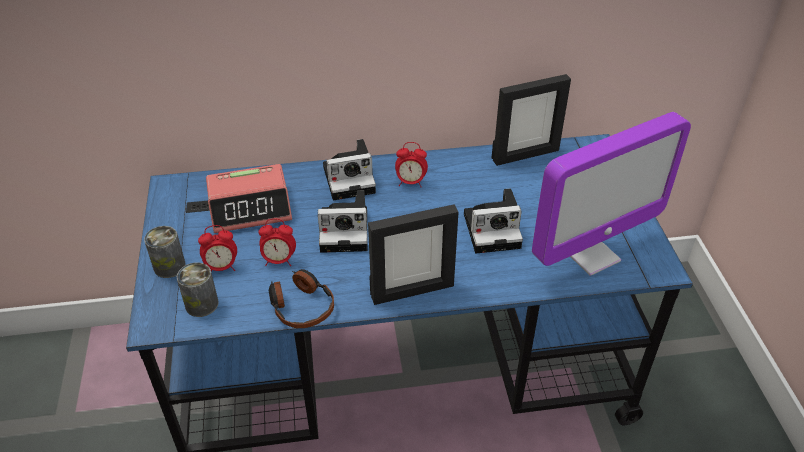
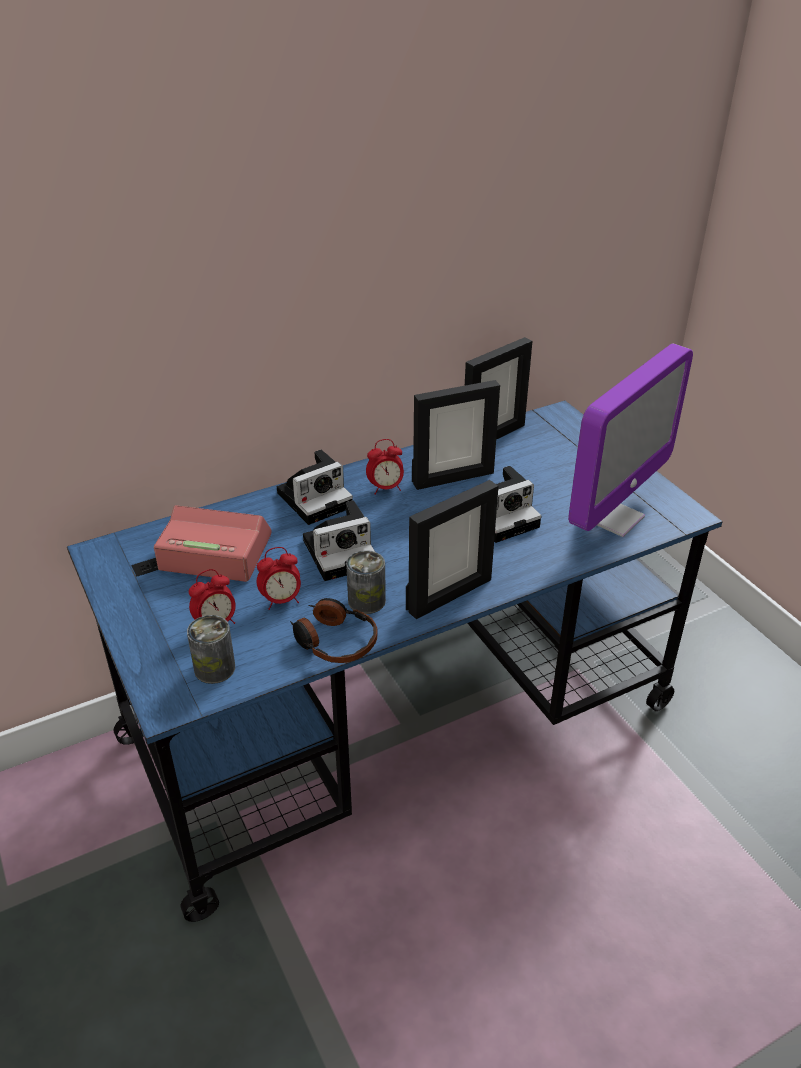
camera: 20 degrees left, 5 degrees down
(169, 266) = (150, 638): can -> can (366, 601)
(251, 207) = (215, 552): alarm clock -> alarm clock turned 135 degrees counterclockwise
(471, 185) = (453, 477): none -> picture frame

